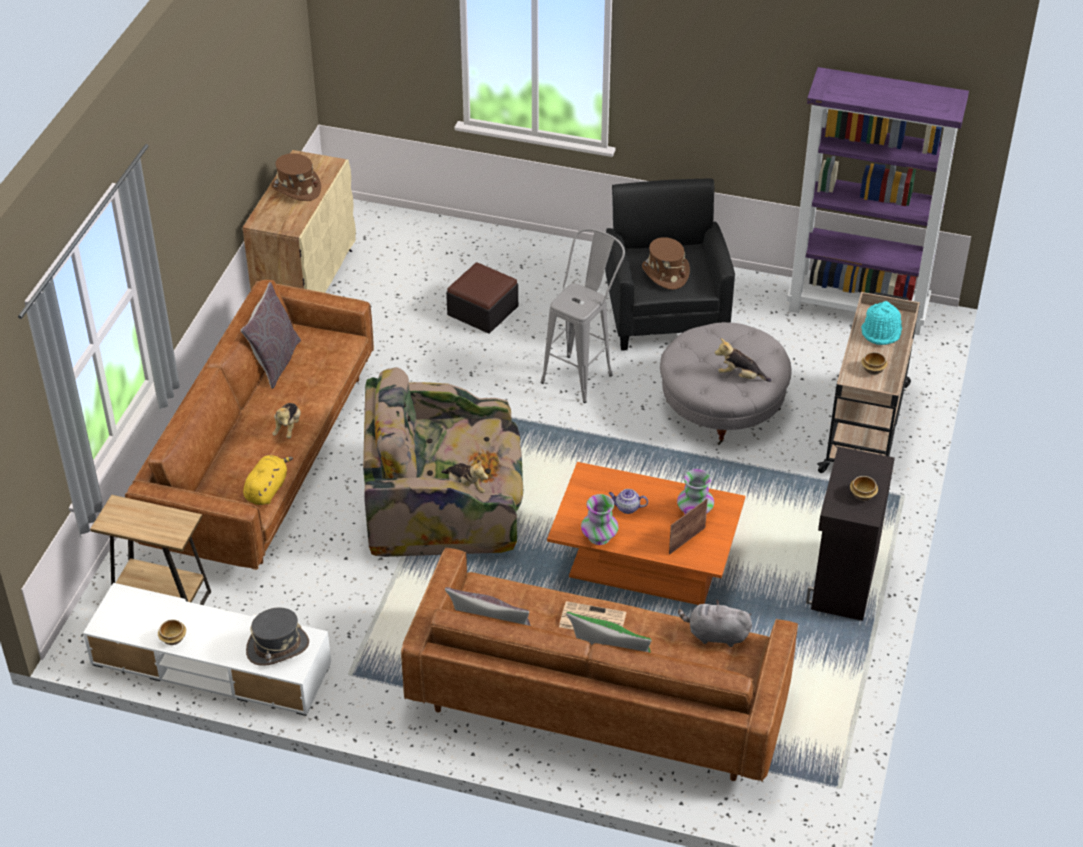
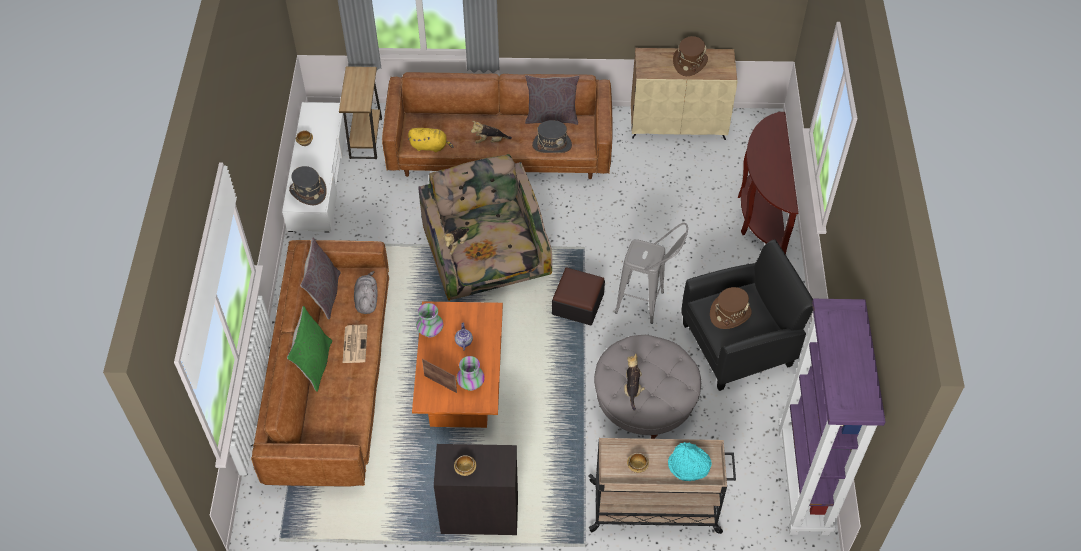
camera: 75 degrees right, 10 degrees up
(326, 370) = (552, 145): none -> grey hat
(482, 311) = (692, 229): ottoman -> ottoman (578, 304)
(483, 251) = (761, 214): none -> brown console table
(715, 635) = (357, 419): grey plush toy -> grey plush toy (367, 300)

